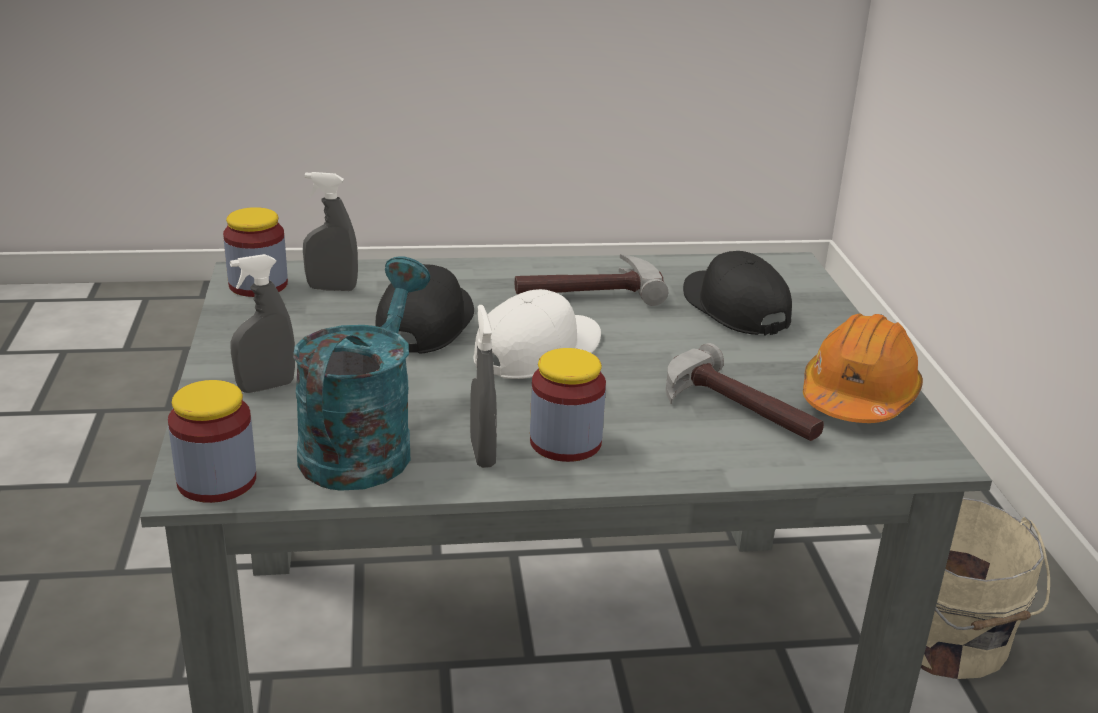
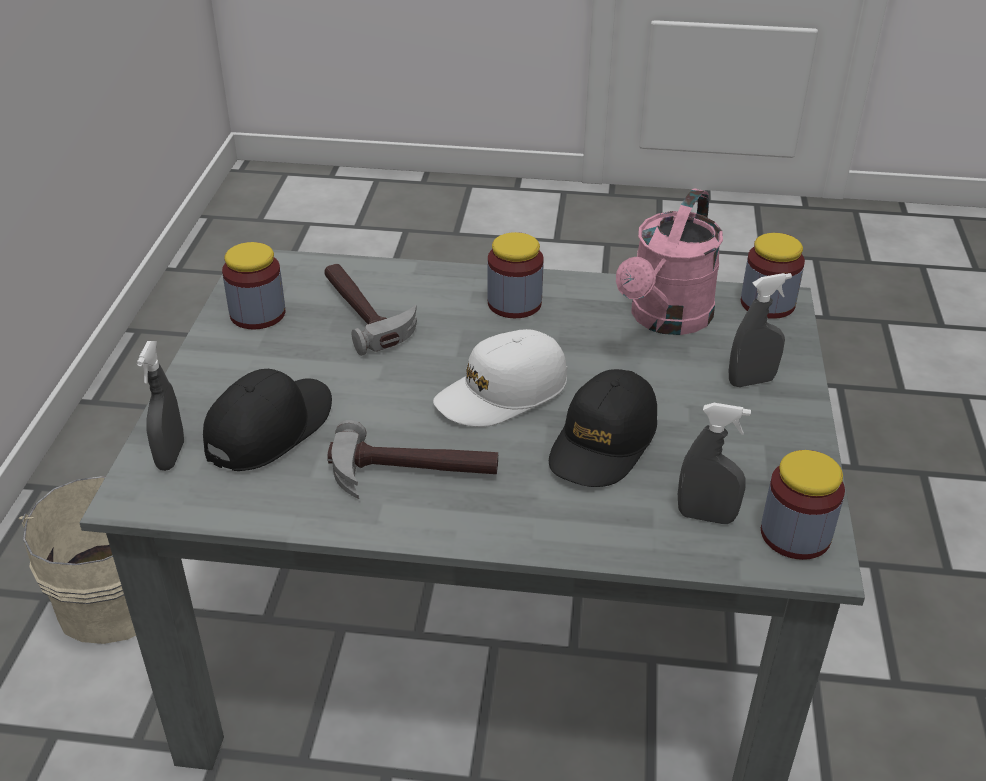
camera: 165 degrees left, 10 degrees up
(363, 443) = (665, 320): turquoise watering can -> pink watering can
(482, 453) = (578, 302): grey spray bottle -> grey spray bottle (171, 456)
(734, 308) = (269, 428): black cap -> black cap turned 135 degrees counterclockwise
(858, 397) = (257, 314): orange hard hat -> jar

